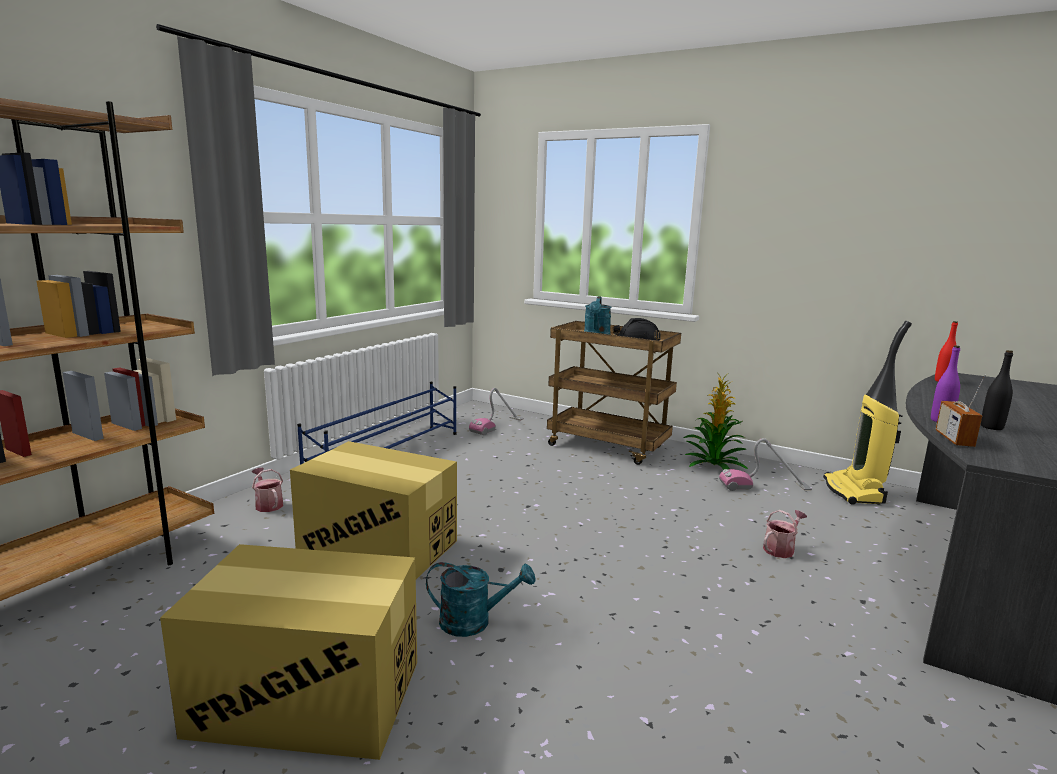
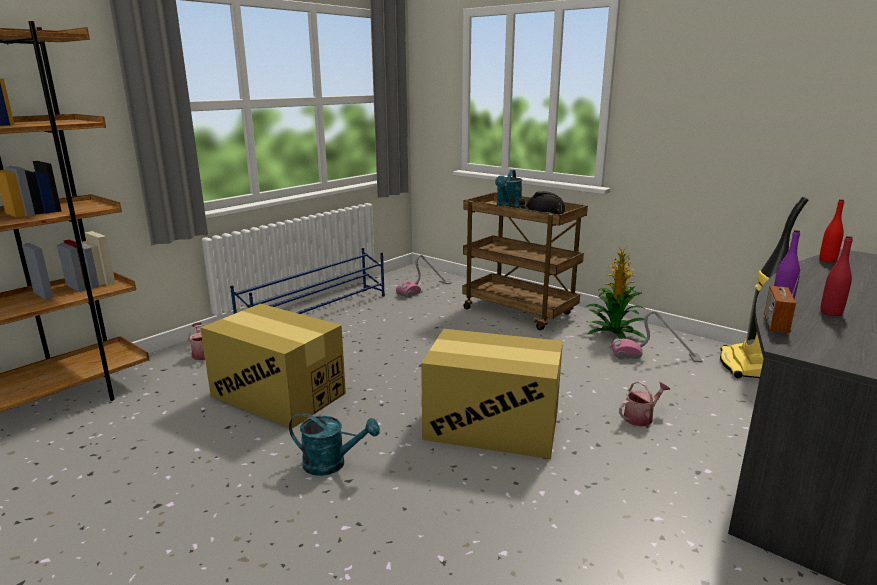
camera: 10 degrees right, 5 degrees up
(306, 697) = (177, 513): cardboard box -> cardboard box (491, 425)
(991, 427) = (831, 312): black bottle -> red bottle

